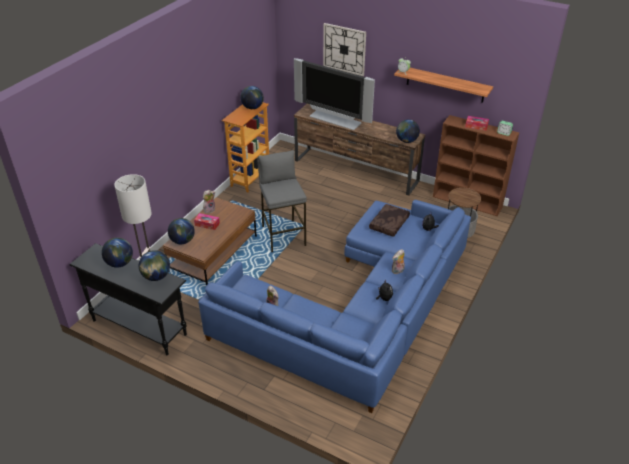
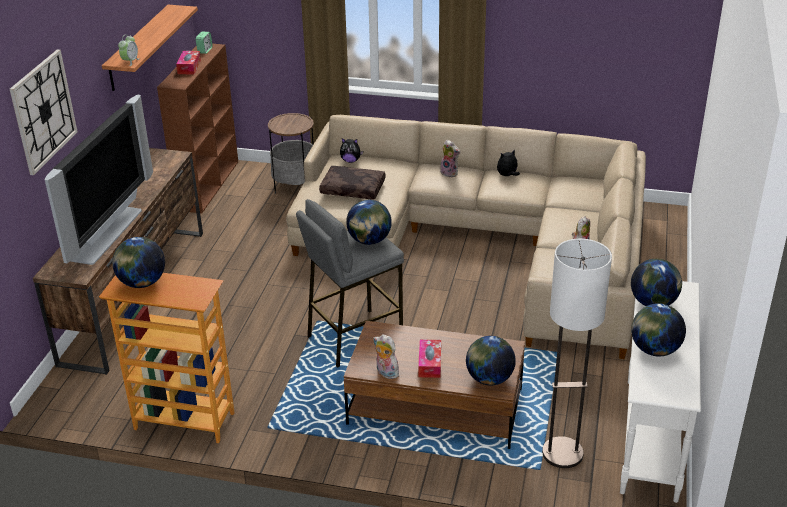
camera: 105 degrees left, 5 degrees down
(139, 327) = (650, 438): black console table -> white console table
(359, 310) = (484, 242): blue sofa -> beige sofa
(406, 141) = (171, 159): globe -> globe (369, 241)

